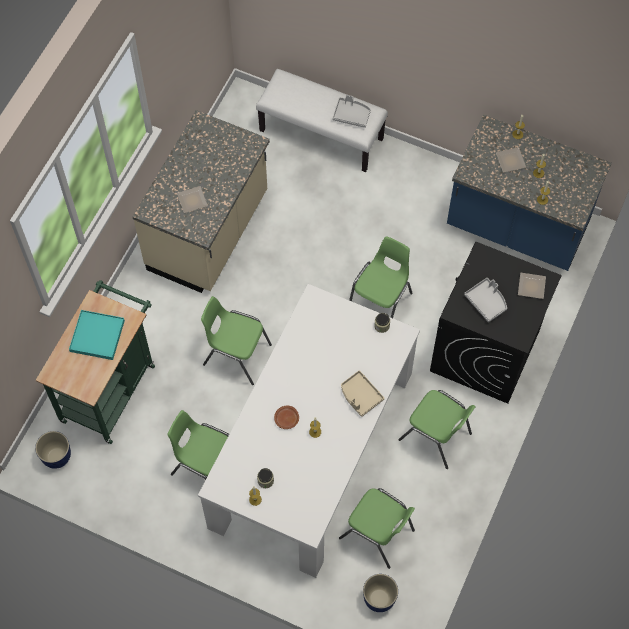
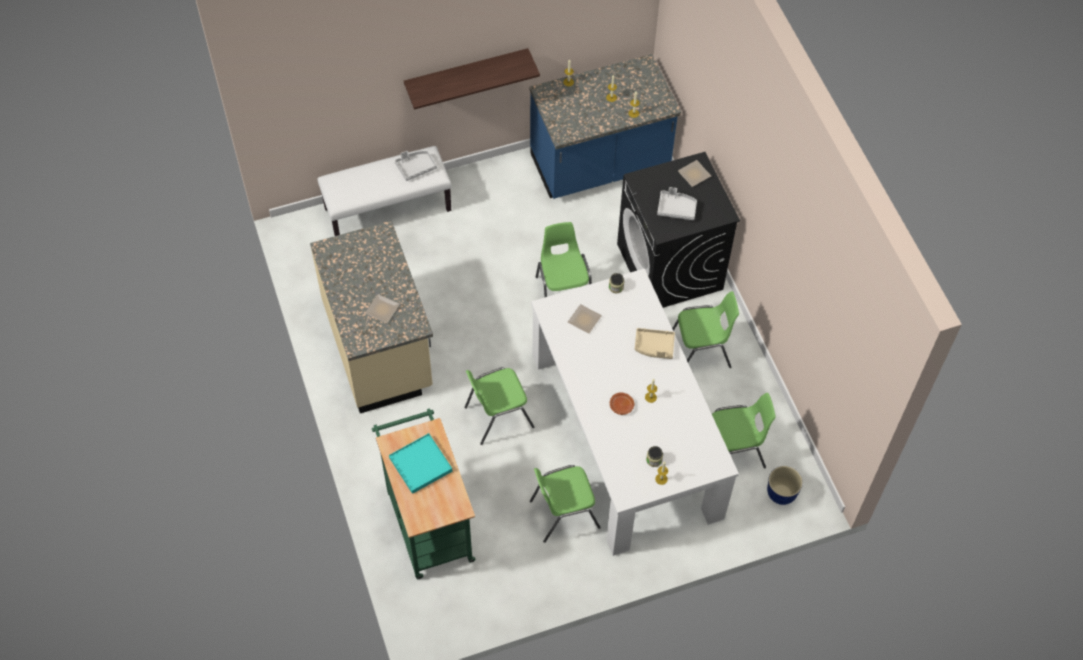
camera: 45 degrees left, 5 degrees down
(56, 457) = (442, 607): planter -> none
(429, 65) = (466, 74): none -> shelf
(509, 160) = (582, 104): plate -> plate (583, 320)

